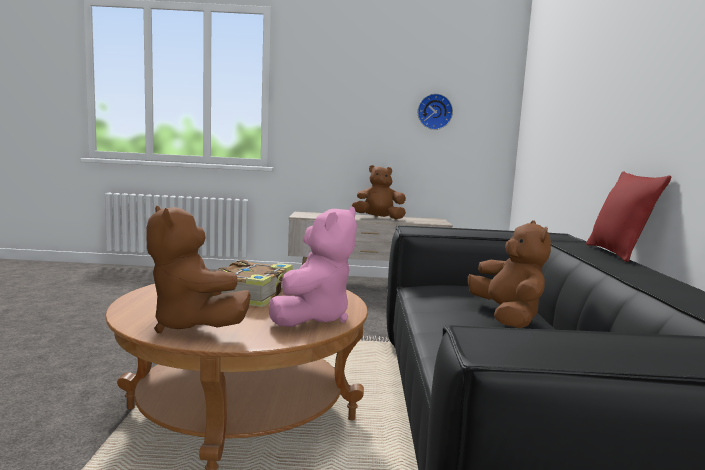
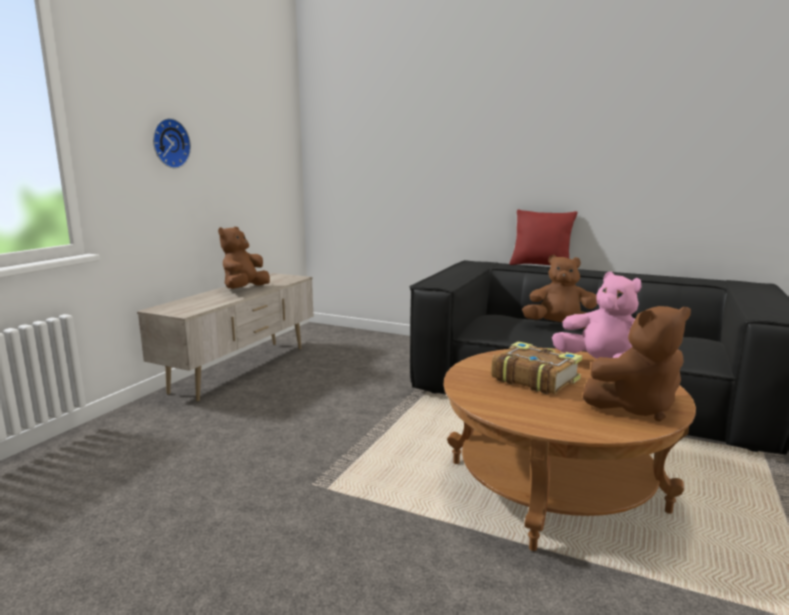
camera: 65 degrees left, 5 degrees up
(434, 111) = (247, 155): wall clock -> wall clock (169, 143)

